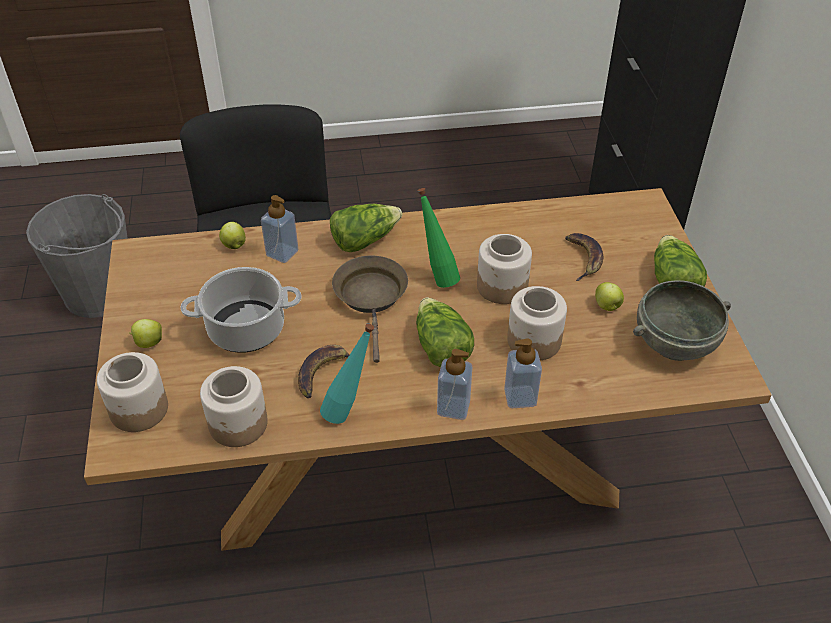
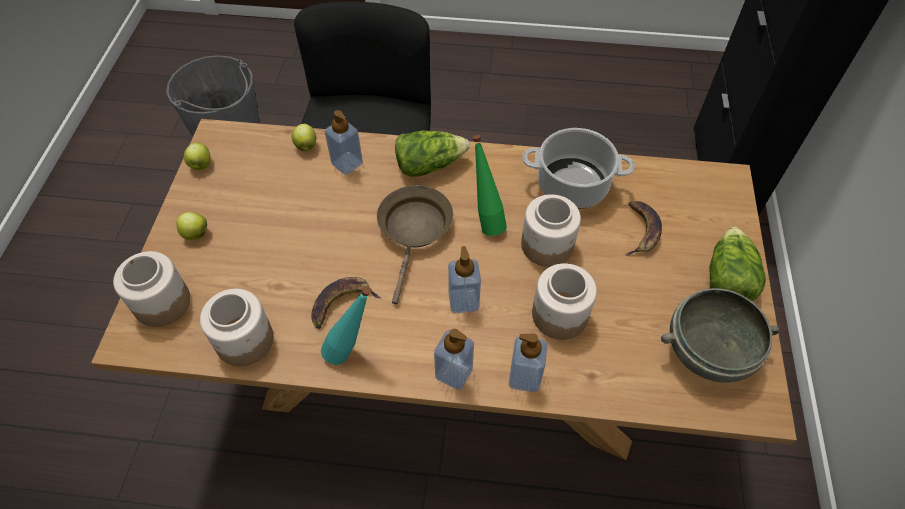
camera: 15 degrees right, 10 degrees up
(247, 328) = (288, 238): cooking pot -> cooking pot (573, 185)
(440, 347) = (463, 301): lettuce -> soap dispenser
(607, 306) = (648, 292): apple -> apple (201, 165)

